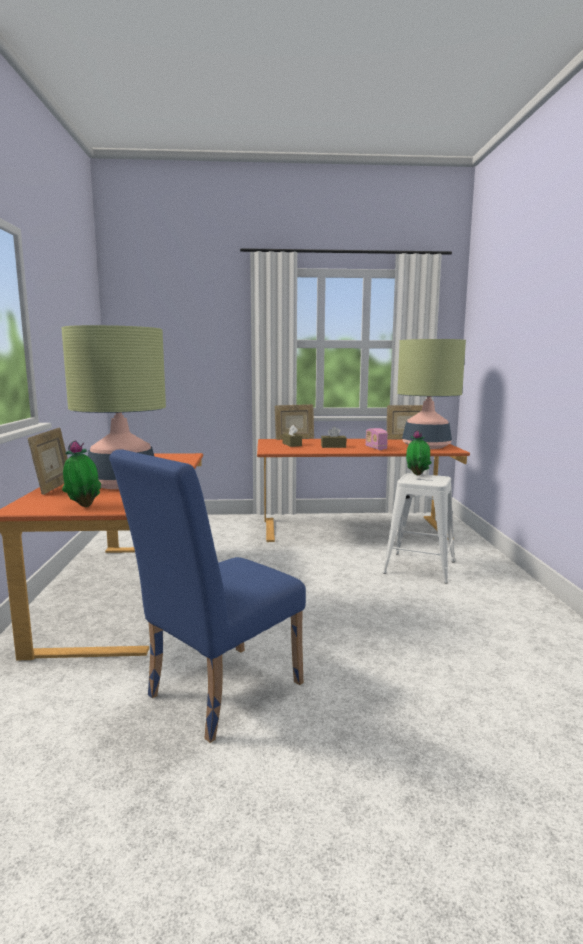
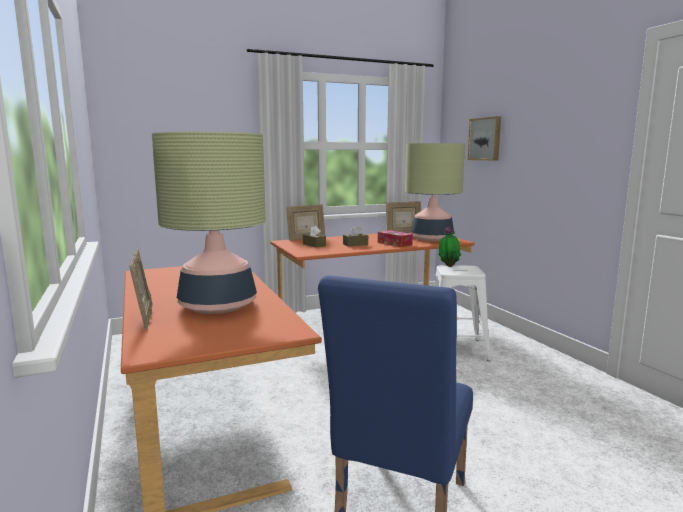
camera: 20 degrees left, 0 degrees up
(83, 506) = (220, 339): potted plant -> none
(376, 448) = (394, 243): radio -> tissue box
(496, 334) = (485, 139): none -> picture

